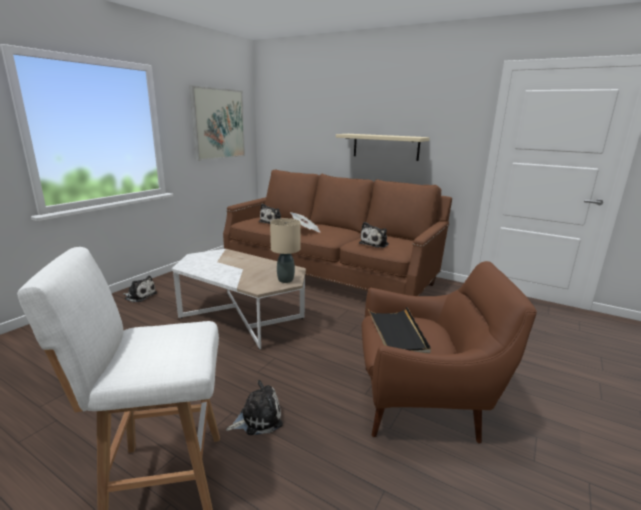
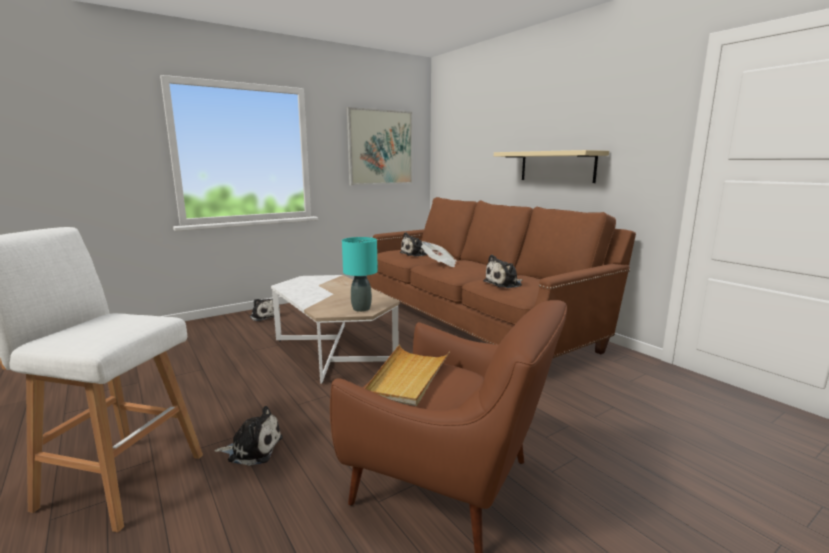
camera: 25 degrees right, 5 degrees down
(286, 280) = (361, 309): beige table lamp -> turquoise table lamp
(397, 332) = (408, 377): black tray -> beige tray

